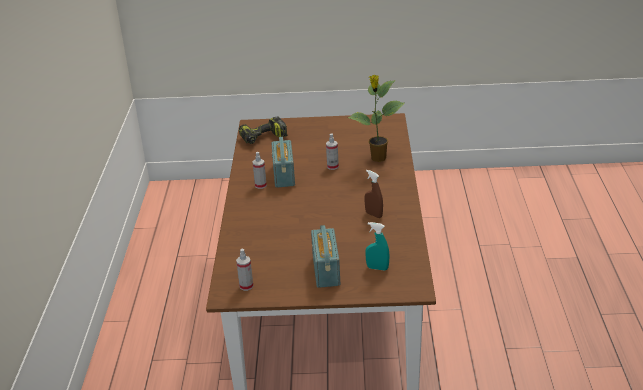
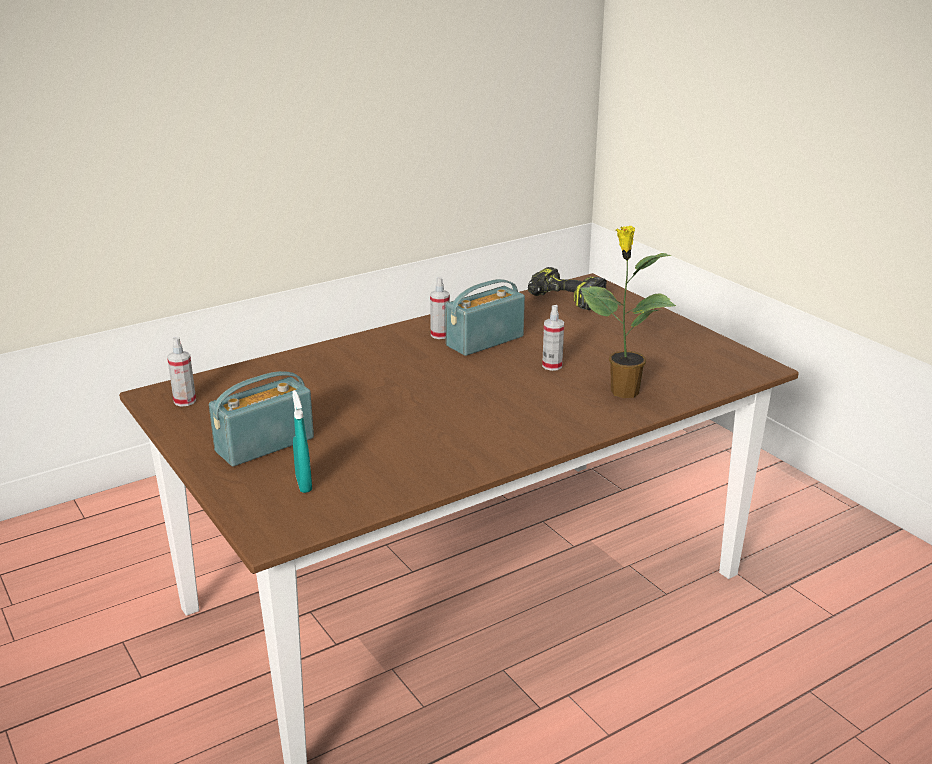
camera: 55 degrees right, 5 degrees down
(373, 214) = (453, 436): brown spray bottle -> none

